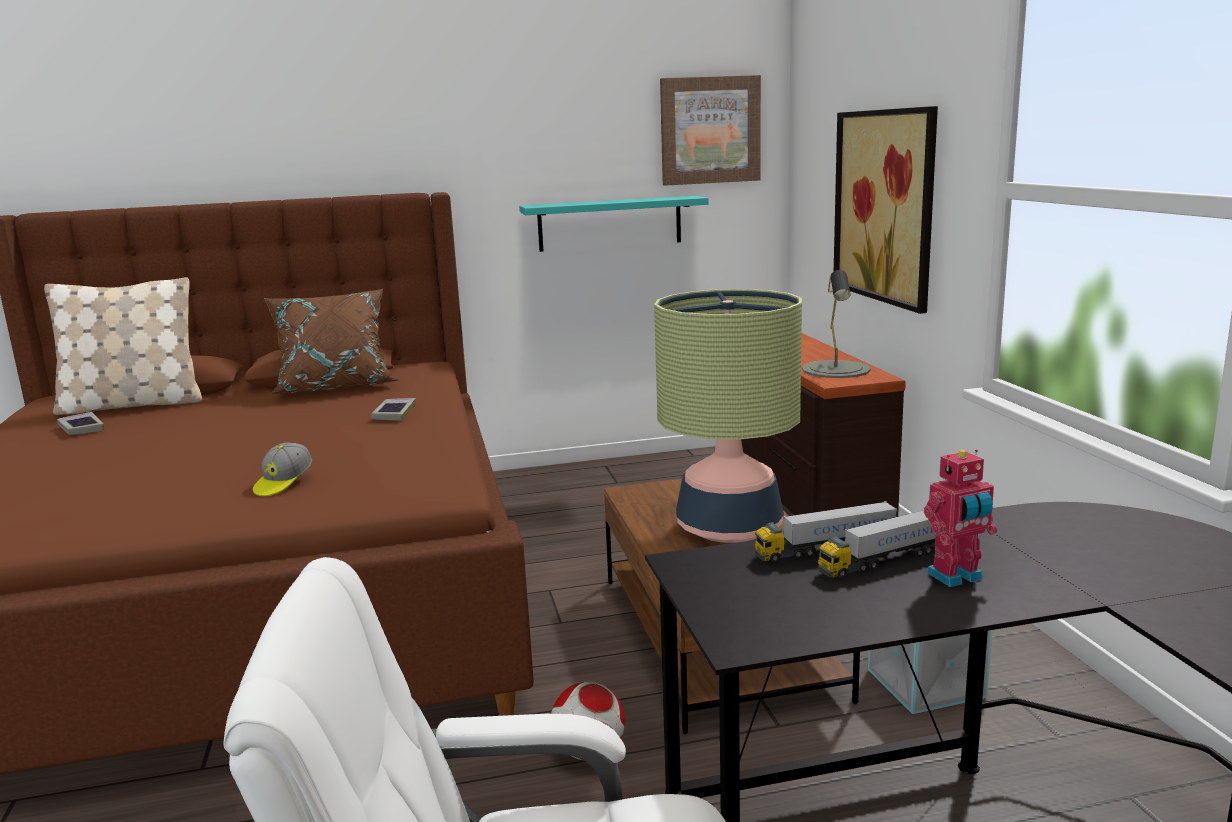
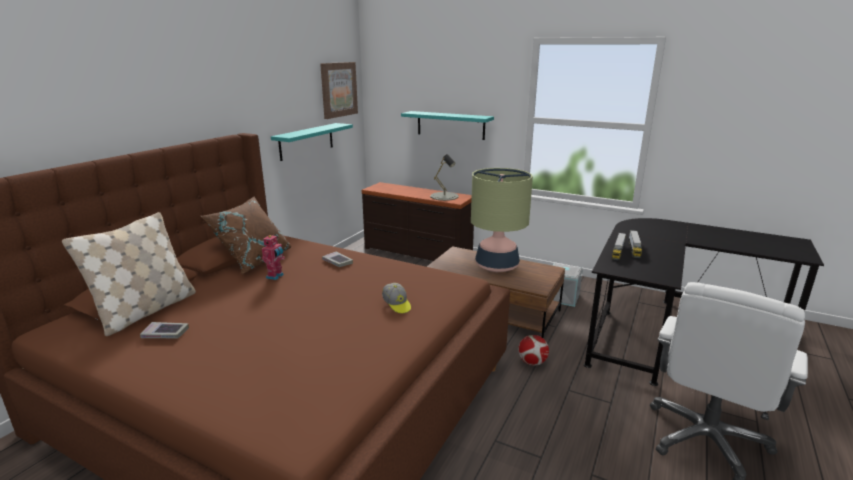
camera: 50 degrees left, 5 degrees up
(884, 206) = (450, 125): picture -> turquoise shelf
(956, 577) = (654, 247): toy robot -> toy robot (275, 276)

